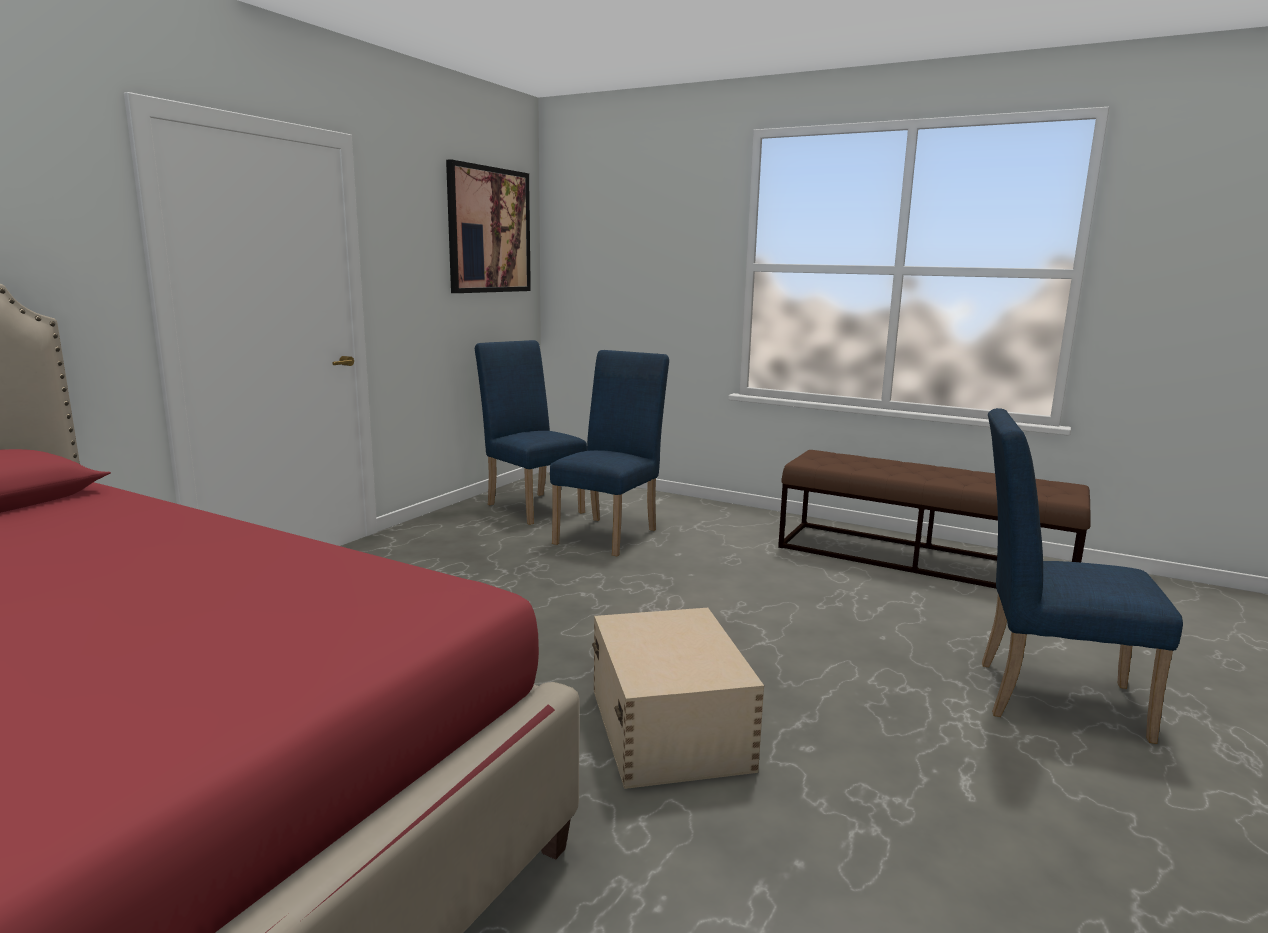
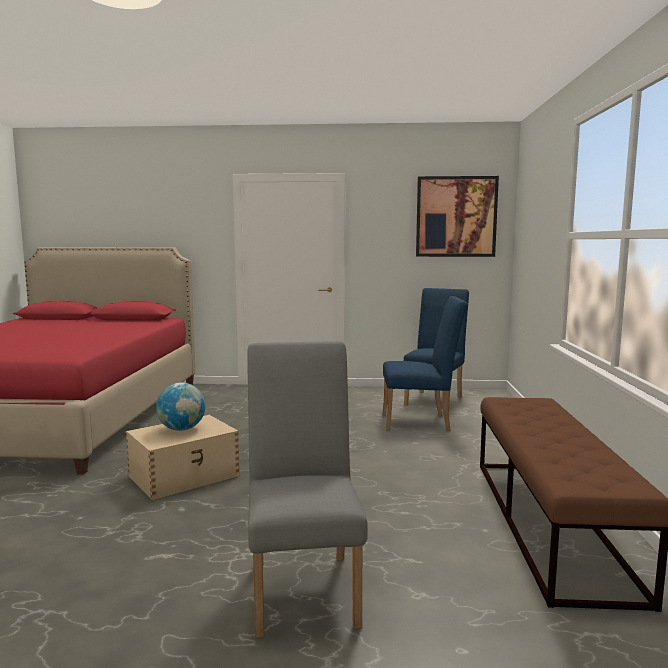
camera: 65 degrees right, 5 degrees down
(664, 646) = (182, 429): none -> globe
(1045, 696) = (304, 585): blue chair -> grey chair

